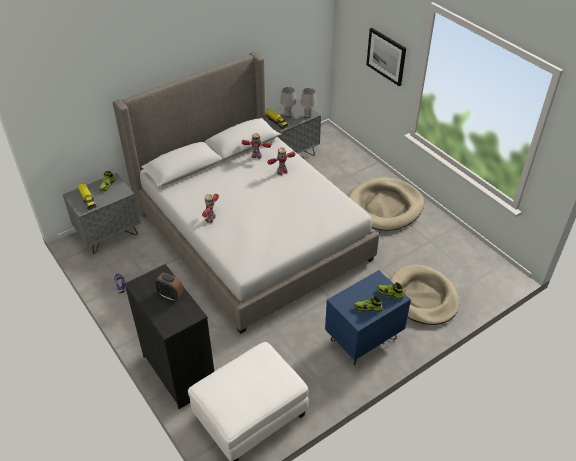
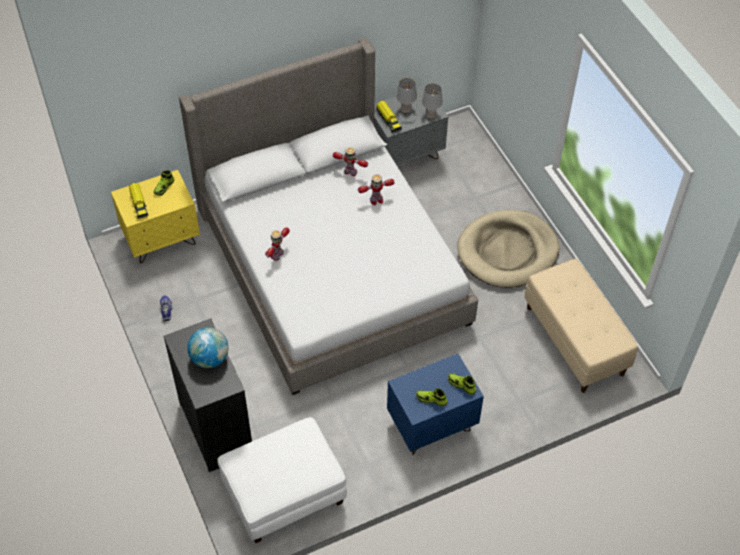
camera: 10 degrees right, 10 degrees up
(109, 235) = (162, 240): grey nightstand -> yellow nightstand
(170, 295) = (210, 358): alarm clock -> globe
(386, 56) = (533, 67): picture -> none
(422, 297) = (517, 384): beige dog bed -> none
(456, 260) = (575, 340): none -> beige bench

